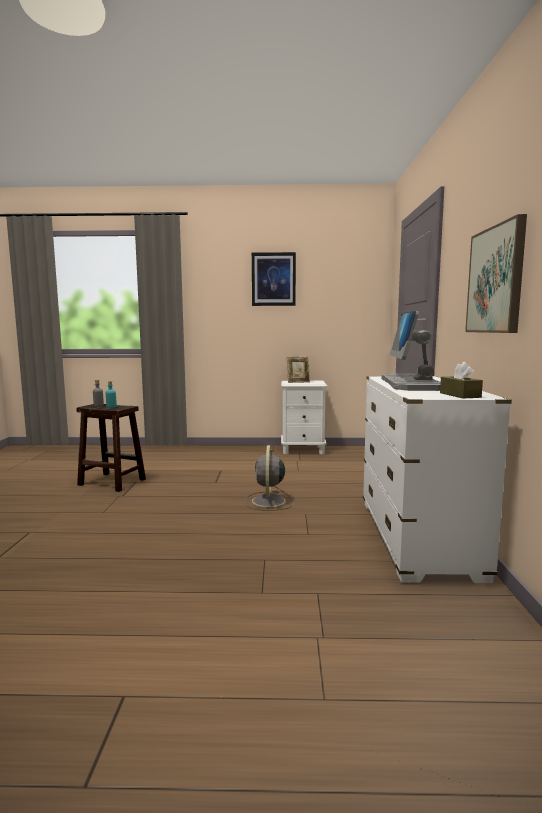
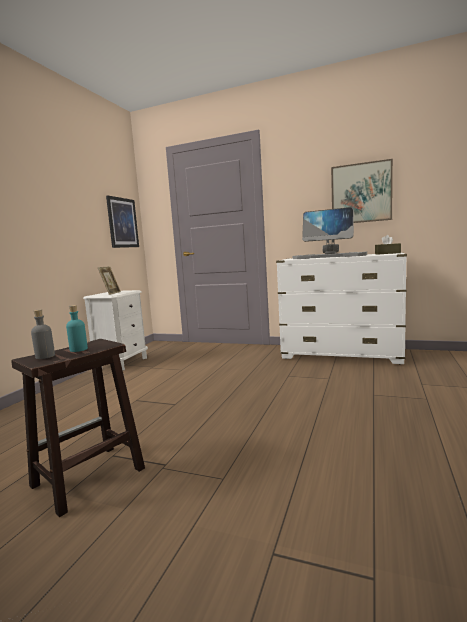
camera: 70 degrees left, 0 degrees up
(268, 501) = (253, 385): grey fan -> none
(273, 279) = (58, 179): picture -> picture (122, 223)

